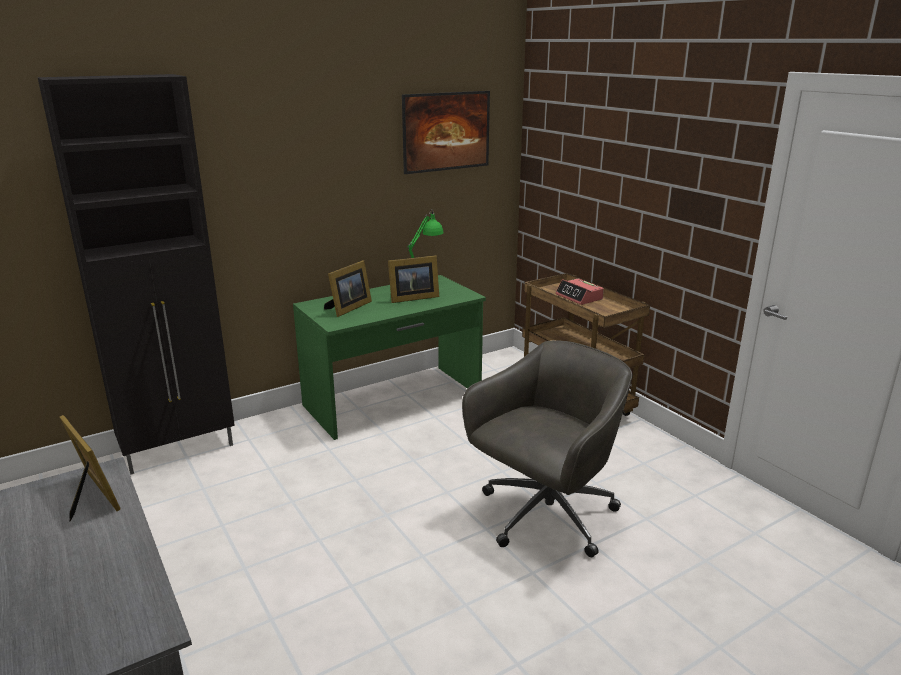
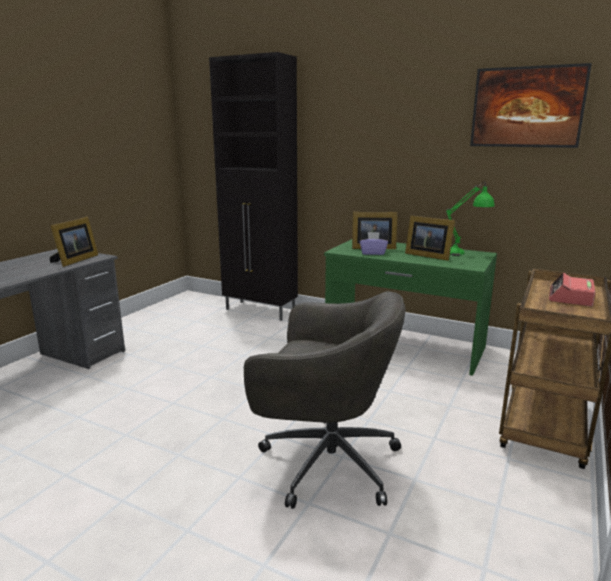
camera: 60 degrees right, 5 degrees down
(369, 314) = (372, 253): none -> purple tissue box

